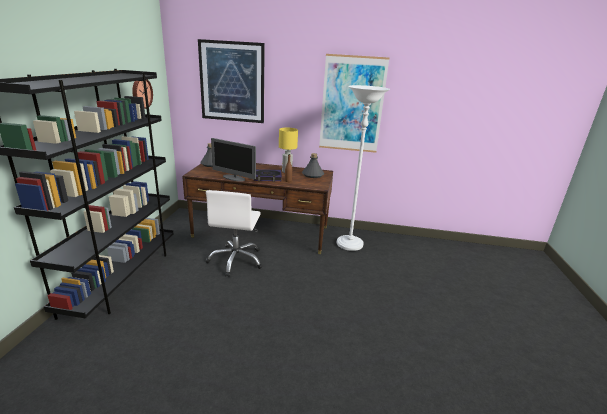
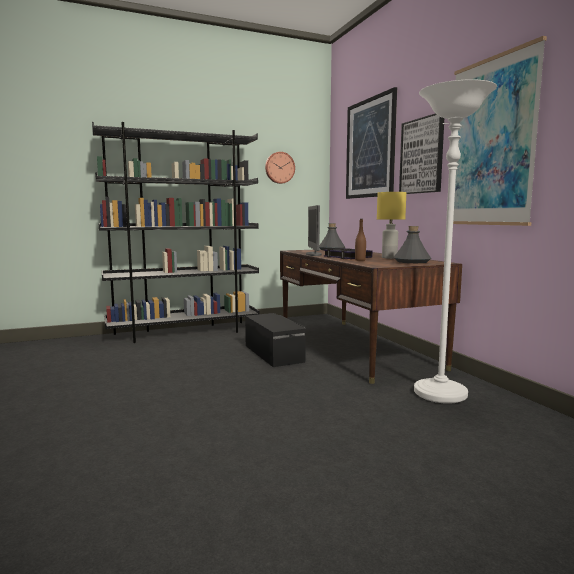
camera: 60 degrees right, 15 degrees down
(236, 260) = (274, 353): white office chair -> black storage box
(294, 100) = (422, 156): none -> picture

